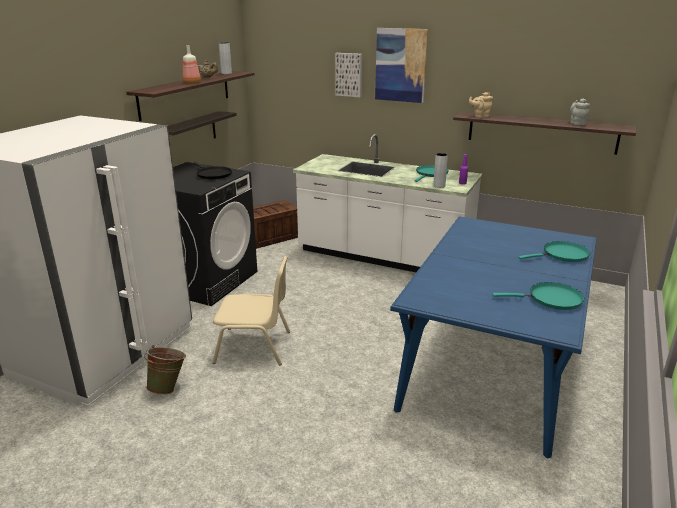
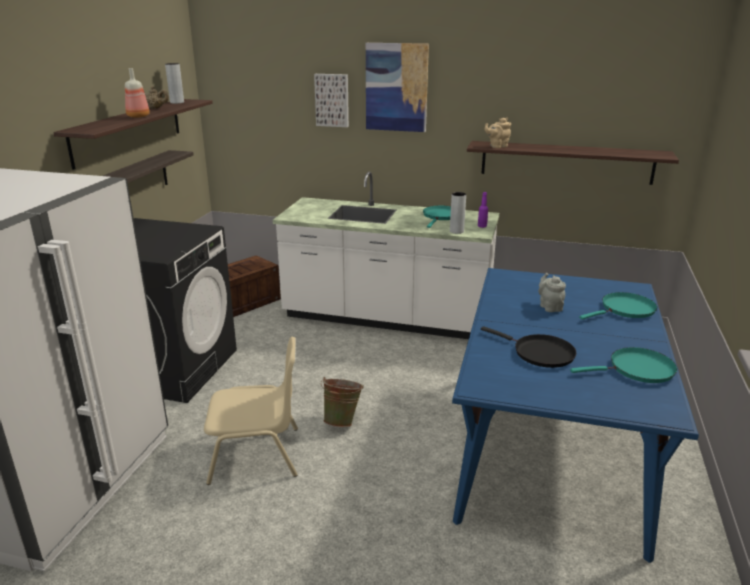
camera: 10 degrees left, 0 degrees up
(168, 387) = (154, 527): green bucket -> green bucket (342, 421)
(213, 174) = (176, 234): black frying pan -> black frying pan (539, 353)
(577, 123) = (609, 151): grey teapot -> grey teapot (549, 307)

